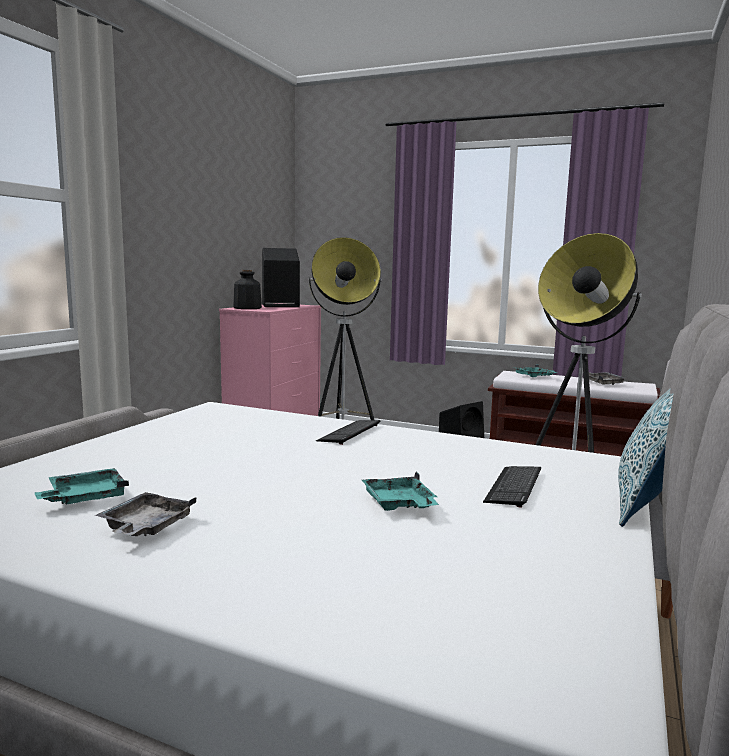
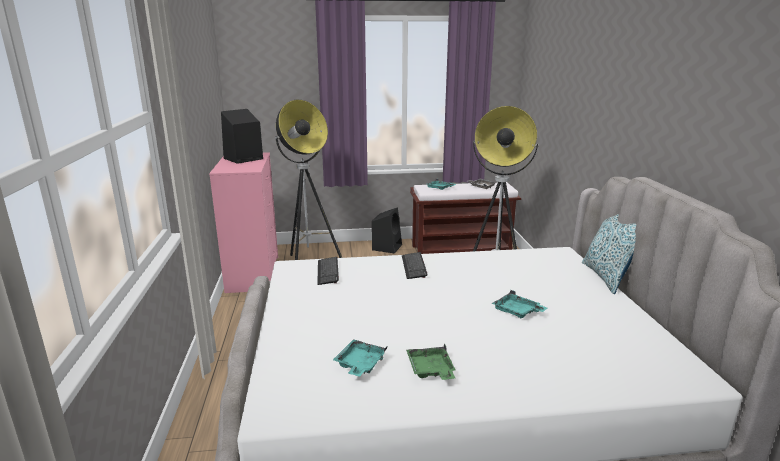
camera: 30 degrees left, 10 degrees up
(146, 527) = (430, 370): grey tray -> green tray
(247, 308) = (230, 168): bottle -> none
(514, 487) = (546, 283): keyboard -> keyboard (328, 272)

